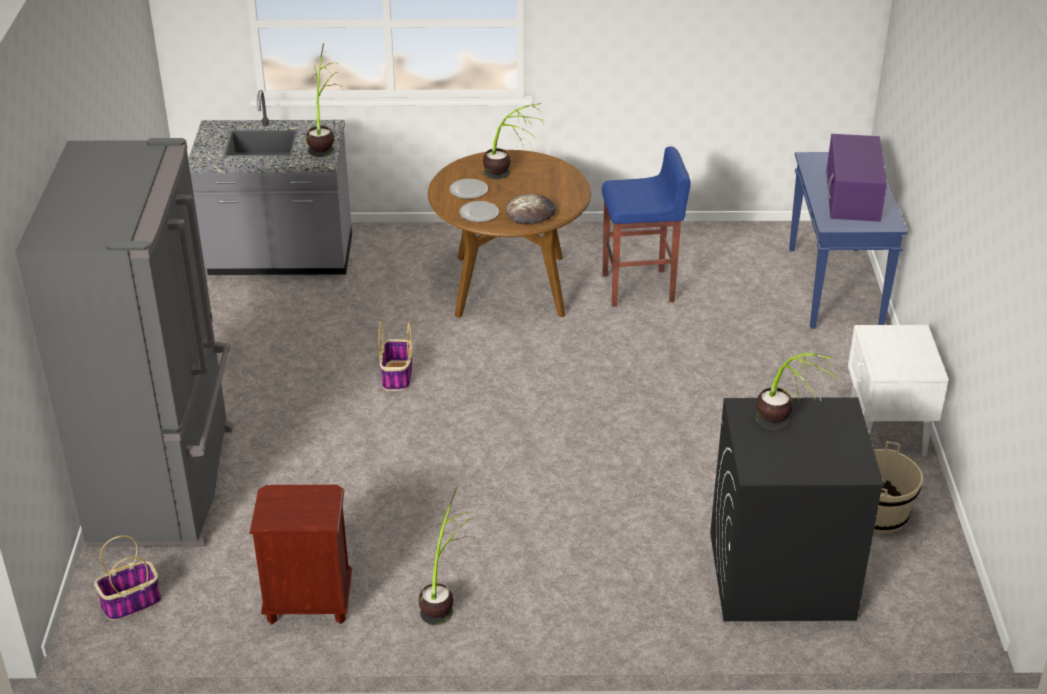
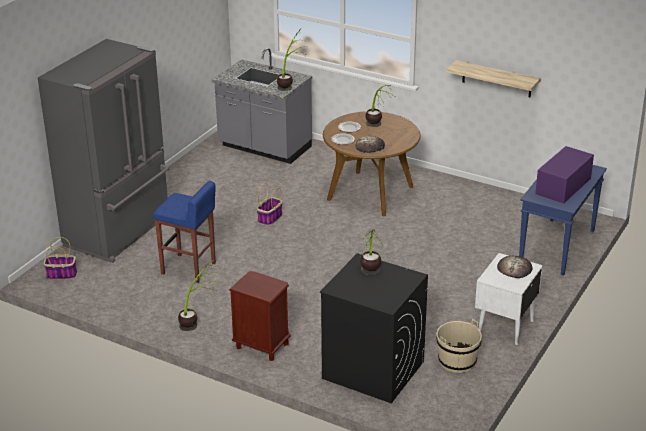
camera: 30 degrees right, 5 degrees down
(308, 603) = (135, 301): brown nightstand -> brown nightstand (262, 346)
(639, 288) = (440, 214): blue stool -> blue stool (189, 269)
(670, 56) = (496, 79): none -> shelf
(899, 343) = (514, 268): none -> bread

